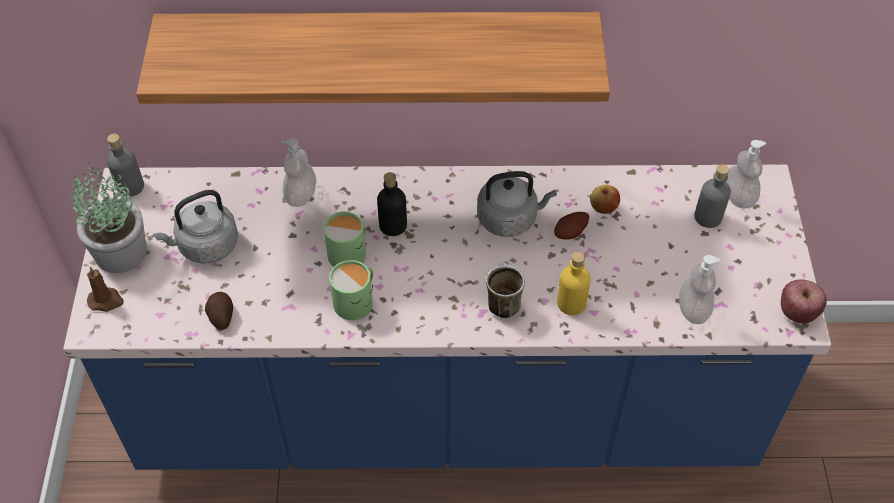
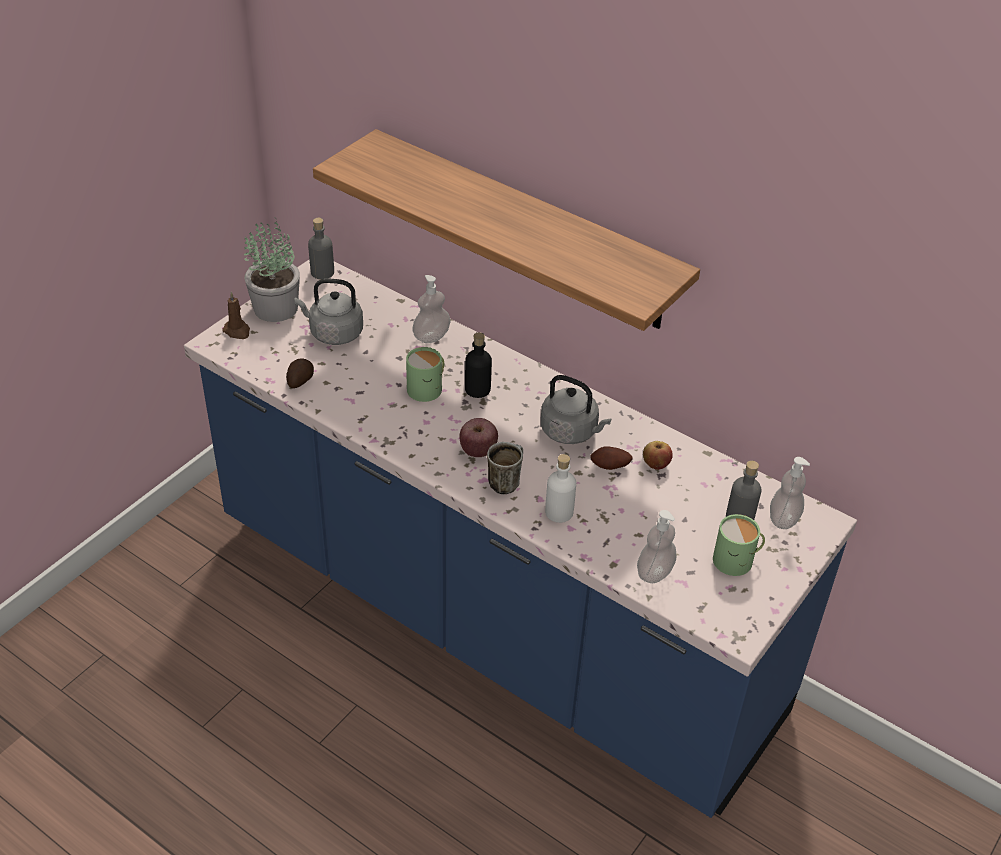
camera: 35 degrees right, 10 degrees down
(357, 301) = (400, 422): green mug -> green mug (737, 560)
(571, 303) = (559, 512): yellow bottle -> white bottle
(797, 312) = (744, 626): apple -> apple (478, 451)

